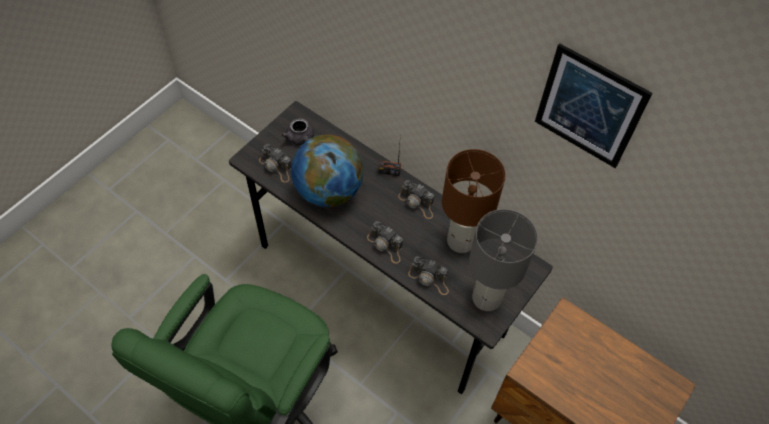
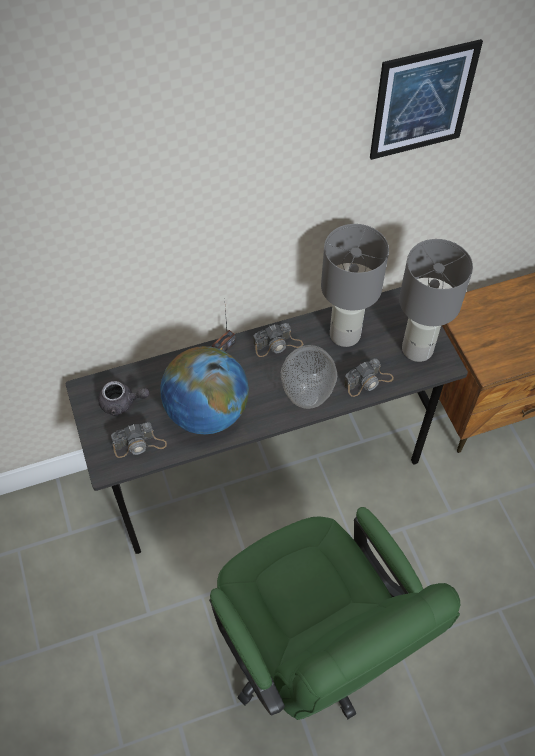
camera: 55 degrees left, 0 degrees up
(386, 245) = (307, 397): camera -> vase
(461, 241) = (345, 334): brown table lamp -> grey table lamp

